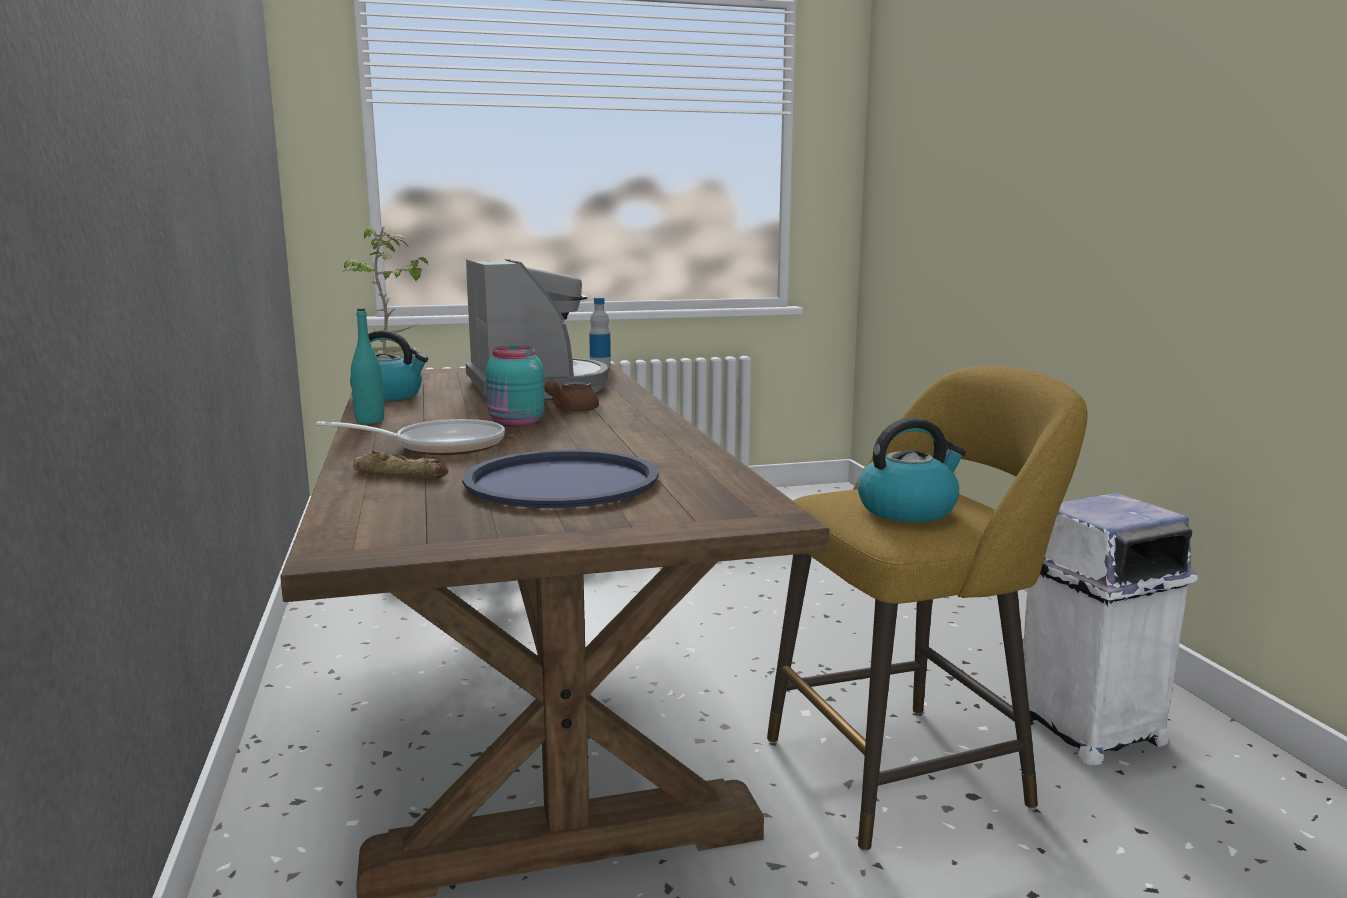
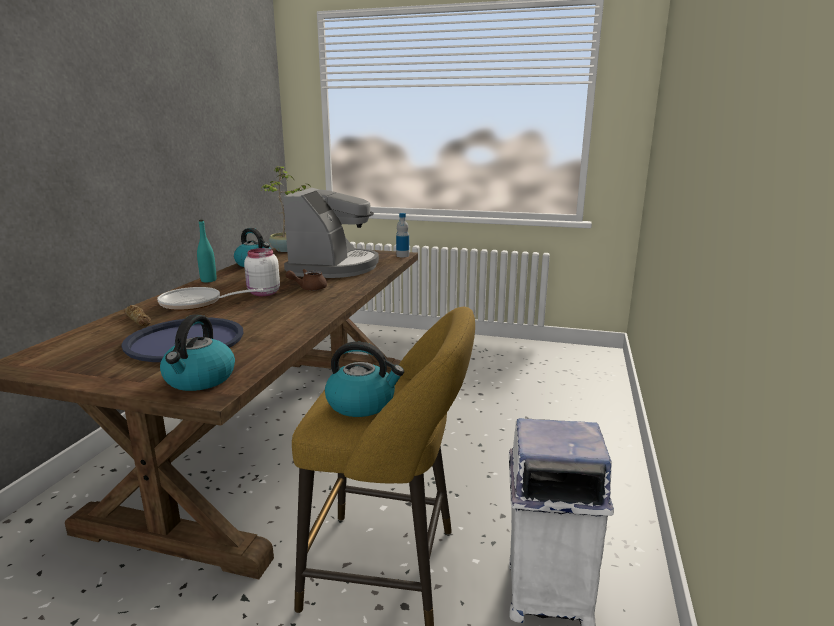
camera: 30 degrees right, 5 degrees up
(440, 446) = (196, 303): frying pan -> frying pan turned 150 degrees clockwise
(516, 423) = (263, 293): turquoise jar -> white jar
(712, 509) = (199, 379): none -> kettle

